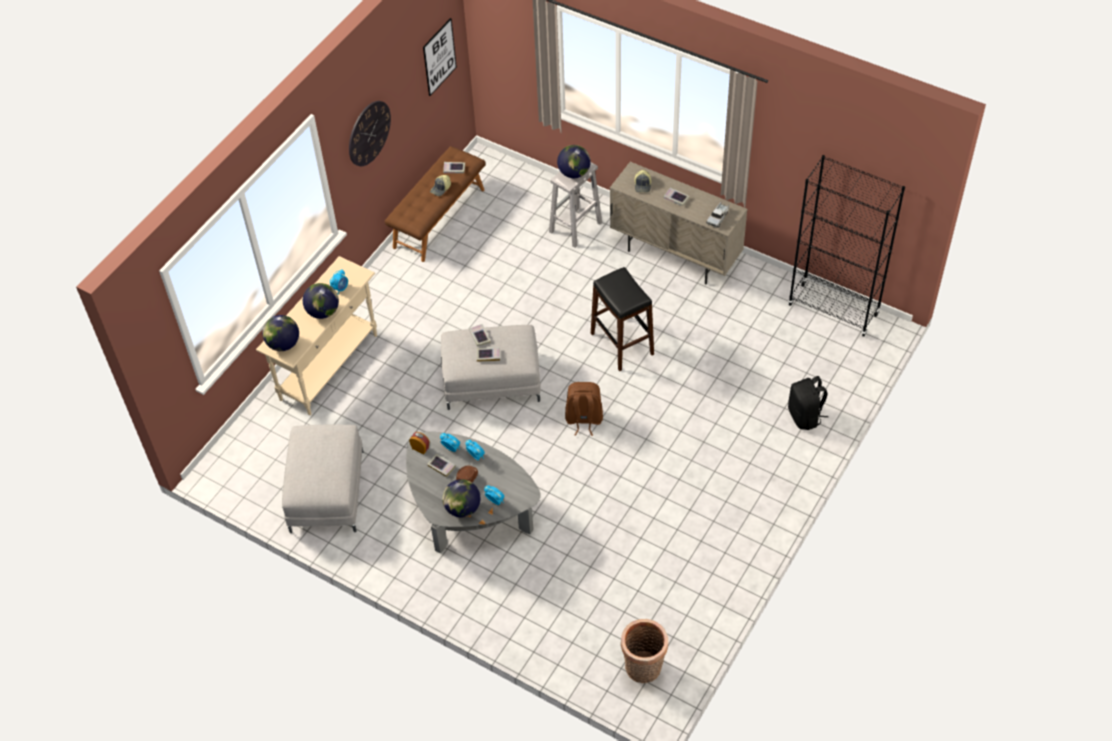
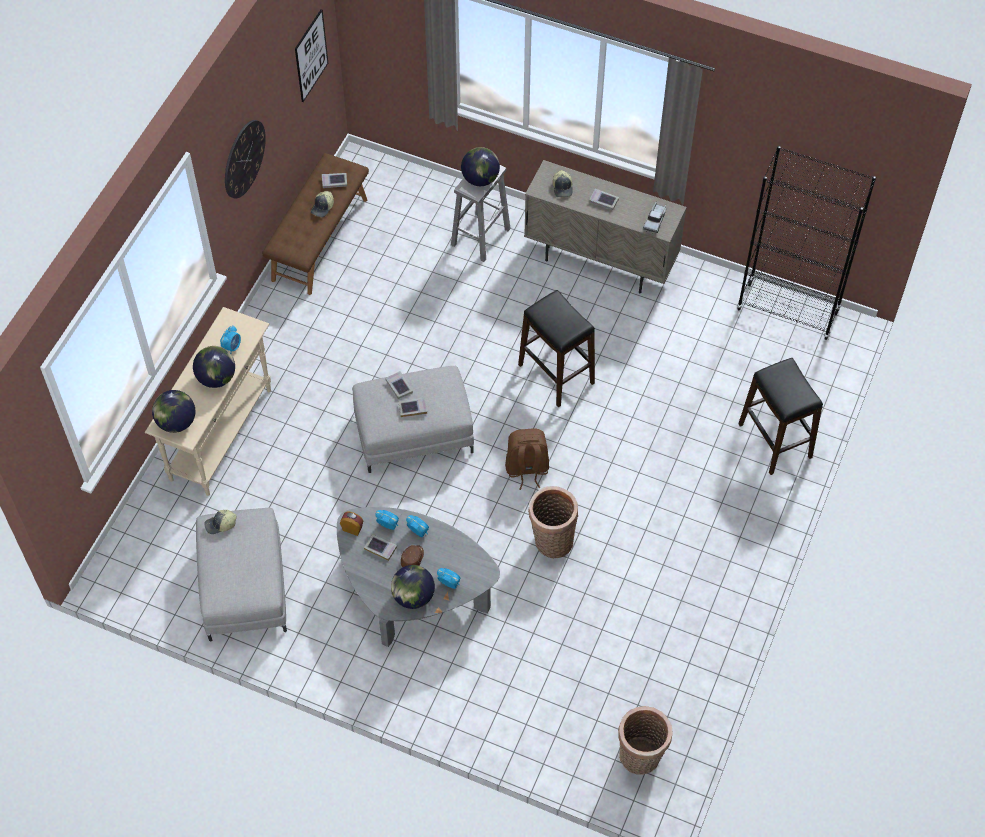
camera: 10 degrees left, 5 degrees up
(310, 434) = (220, 525): none -> cap
(595, 480) = (551, 540): none -> basket
(805, 416) = (775, 441): black backpack -> black stool

